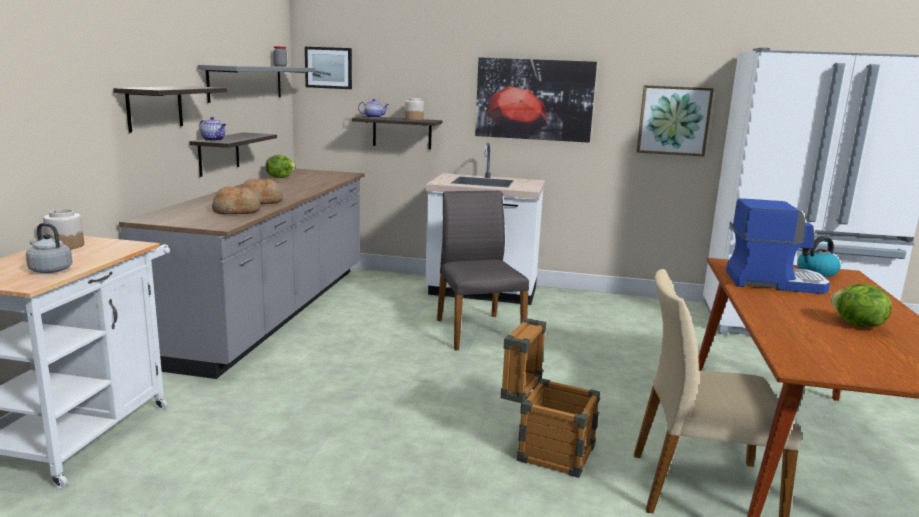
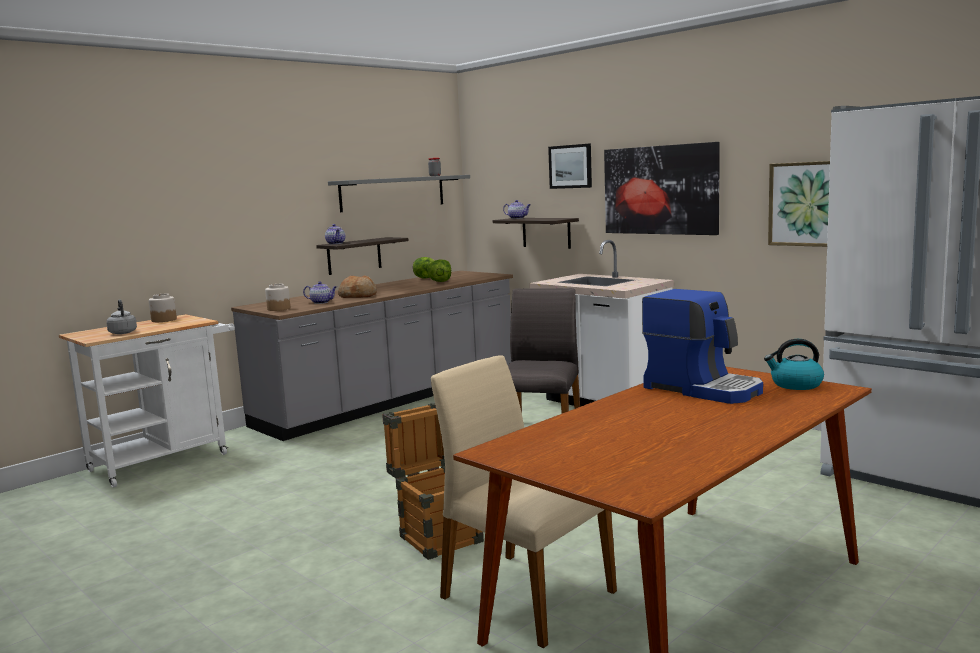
camera: 35 degrees right, 5 degrees down
(155, 108) = (275, 218): shelf -> none
(237, 211) = (322, 302): bread -> teapot
(329, 68) = (488, 173): picture -> picture (570, 166)
(413, 119) = (549, 218): jar -> jar (278, 309)
(856, 325) = (672, 431): lettuce -> lettuce (440, 281)

